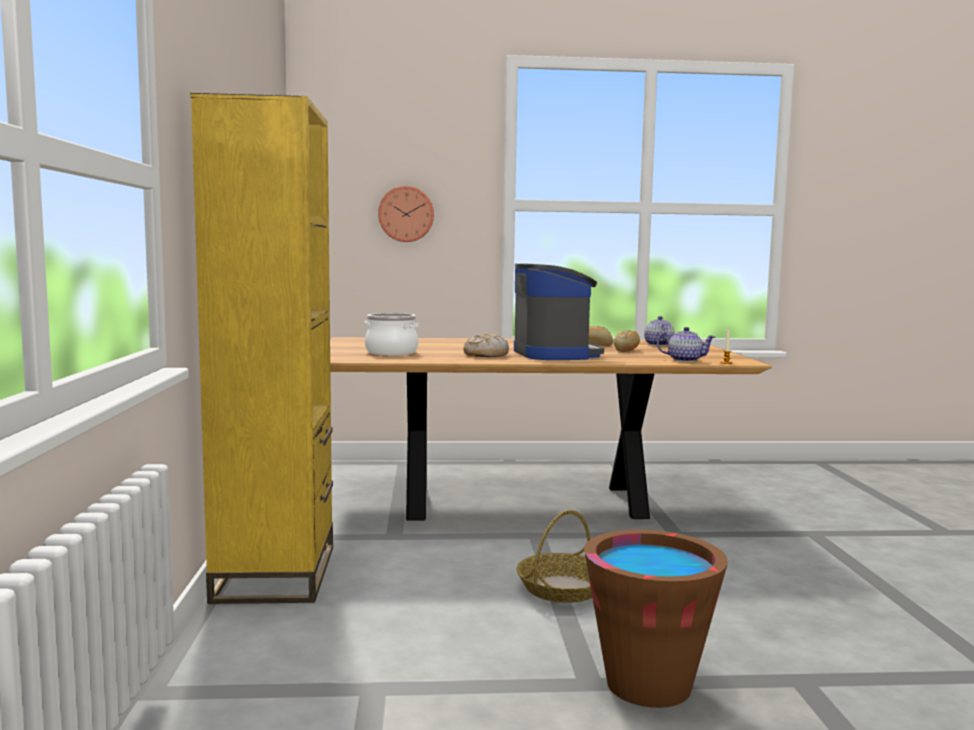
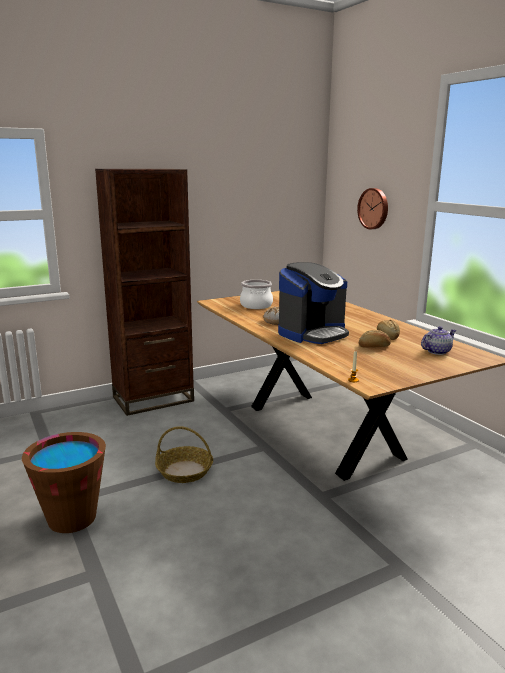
camera: 65 degrees right, 10 degrees up
(276, 573) = (153, 399): yellow bookcase -> brown bookcase
(684, 360) = (347, 367): teapot -> none

